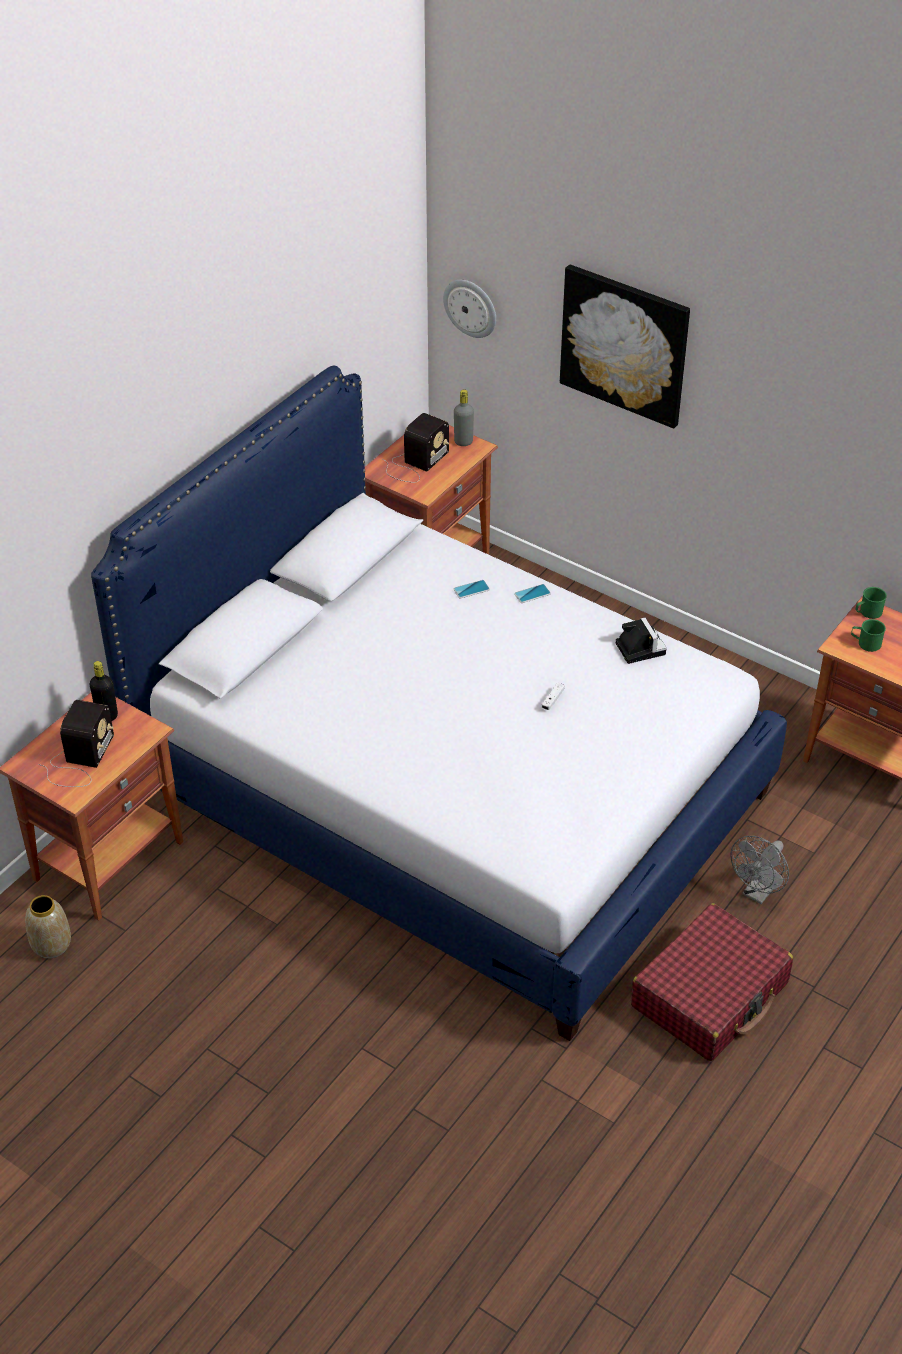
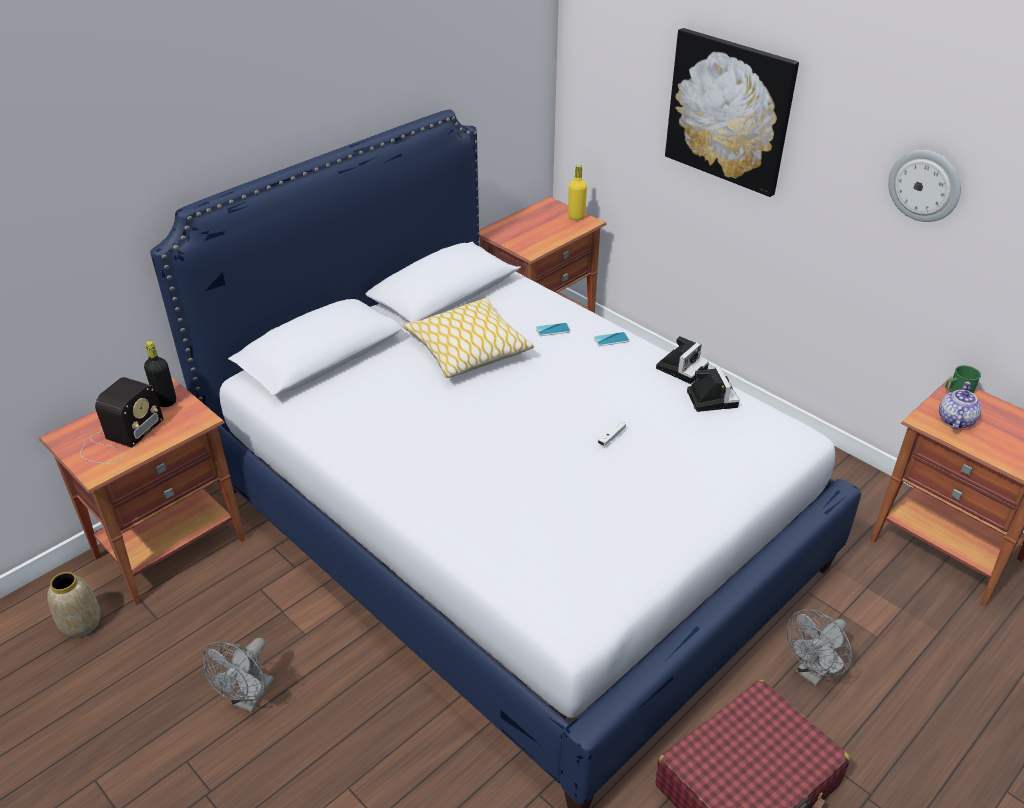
camera: 10 degrees right, 5 degrees down
(244, 989) = (249, 699): none -> grey fan
(391, 622) = (467, 349): none -> pillow
(415, 463) = (529, 229): radio -> none
(463, 442) = (576, 217): grey bottle -> yellow bottle
(471, 307) = (591, 87): wall clock -> wall clock (925, 185)
(607, 617) = (682, 367): none -> camera
(865, 643) = (955, 420): green mug -> teapot

